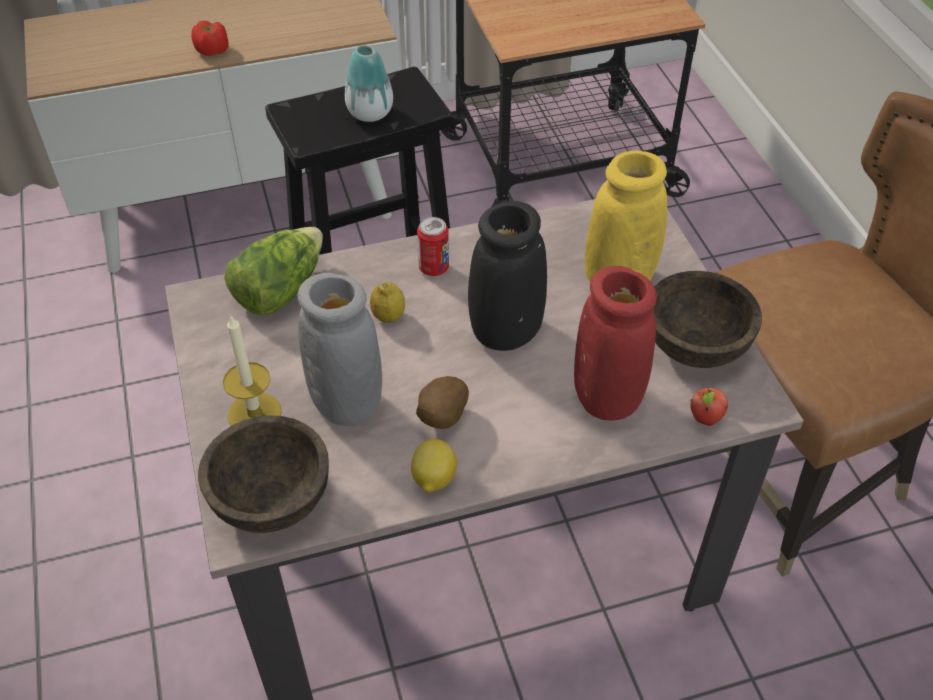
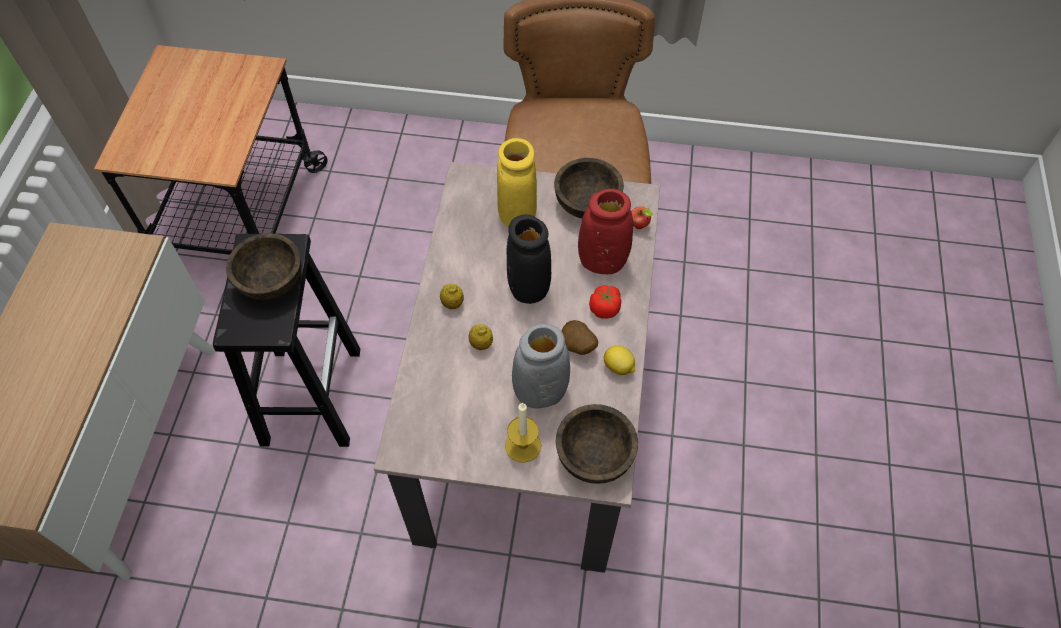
camera: 65 degrees left, 10 degrees up
(212, 50) = (80, 366): tomato -> tomato (605, 308)
(280, 289) = (420, 397): lettuce -> none
(370, 113) = (271, 281): vase -> brown bowl
(434, 268) = (452, 303): can -> lemon

